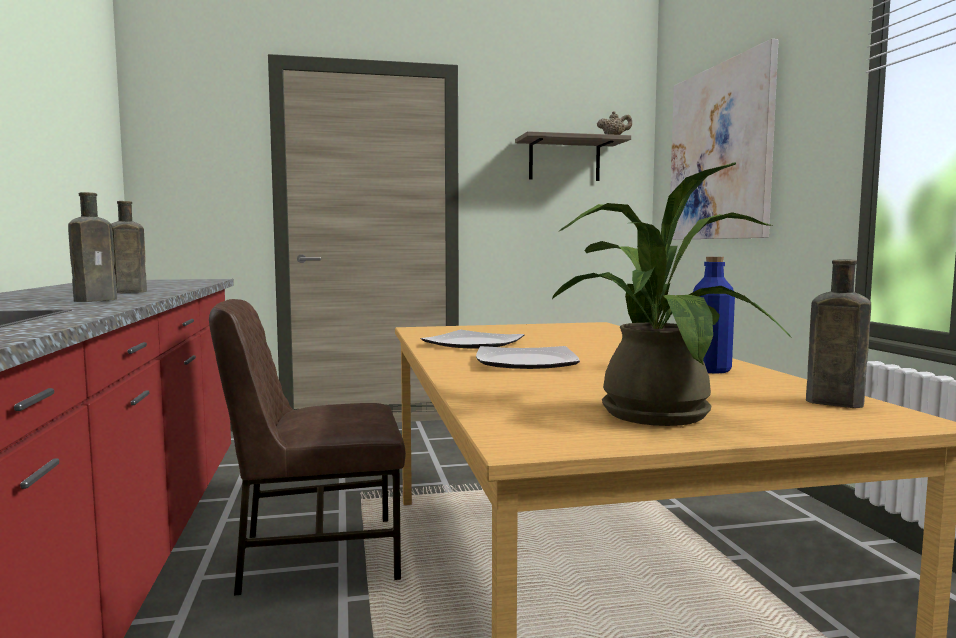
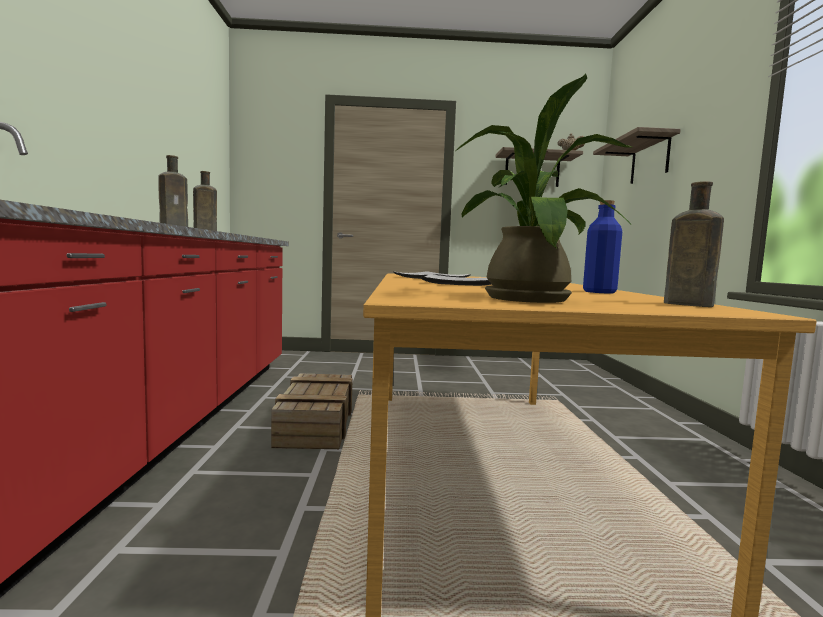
camera: 10 degrees right, 0 degrees up
(316, 555) = (316, 422): brown chair -> crate
(719, 153) = (650, 160): picture -> shelf

